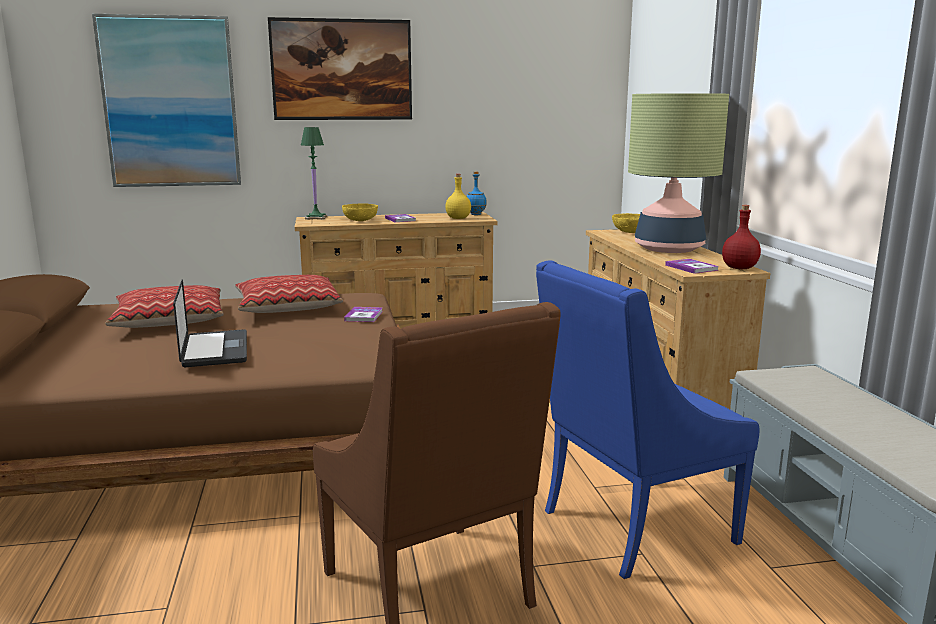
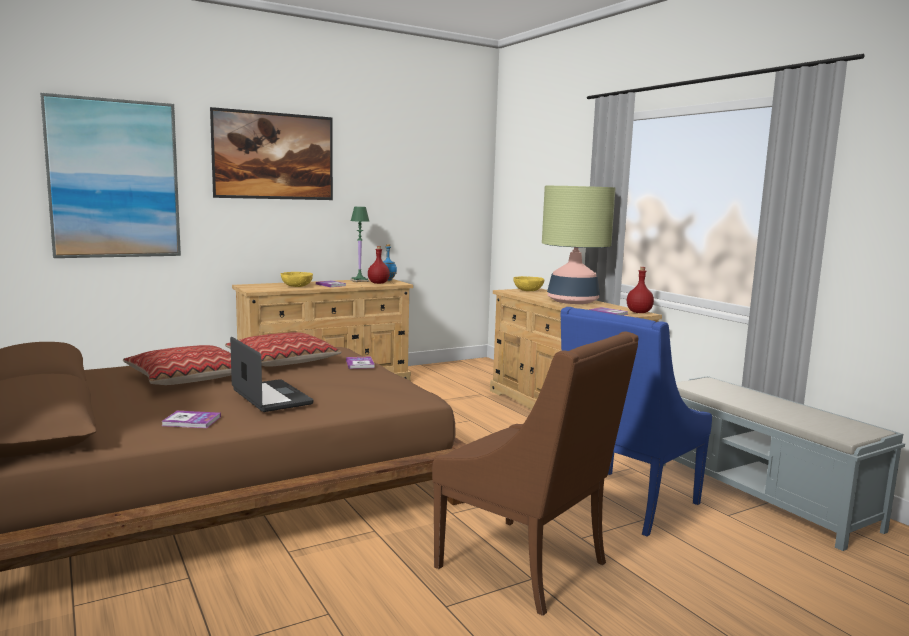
camera: 20 degrees left, 5 degrees down
(109, 371) = (191, 421): none -> book
(316, 218) = (253, 285): green table lamp -> green table lamp (359, 281)
(458, 218) = (378, 283): yellow bottle -> red bottle

